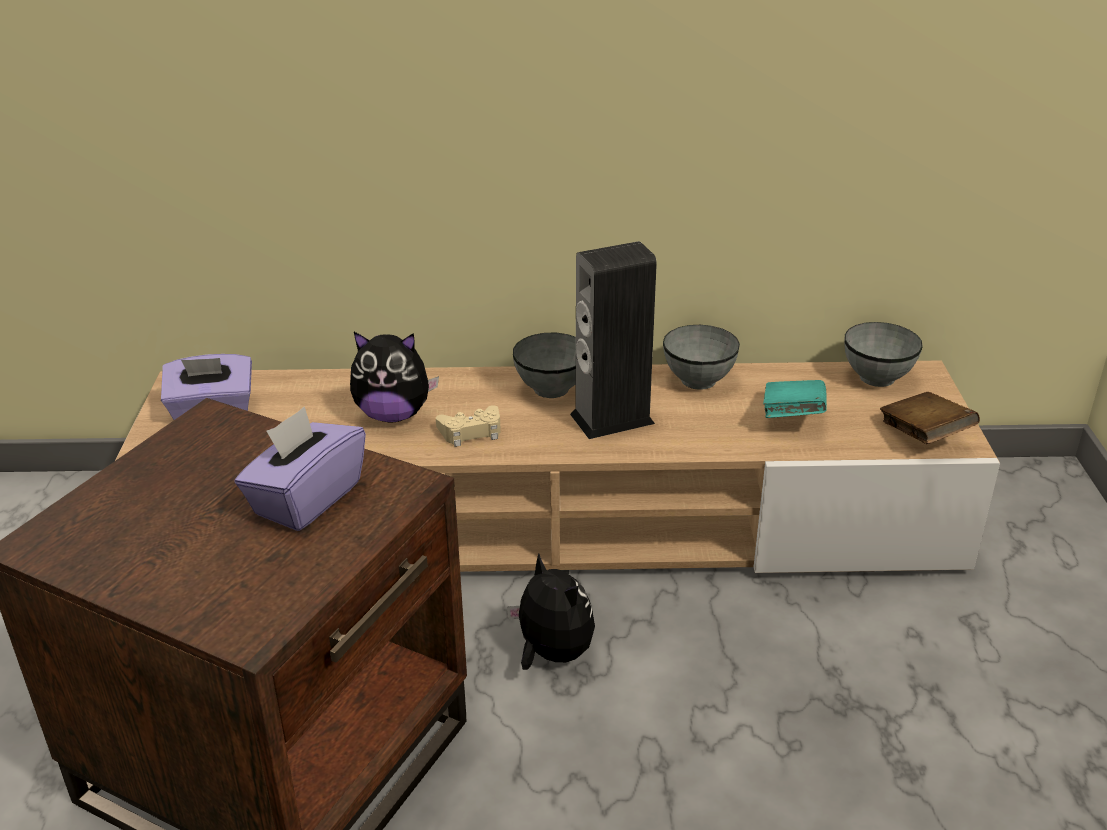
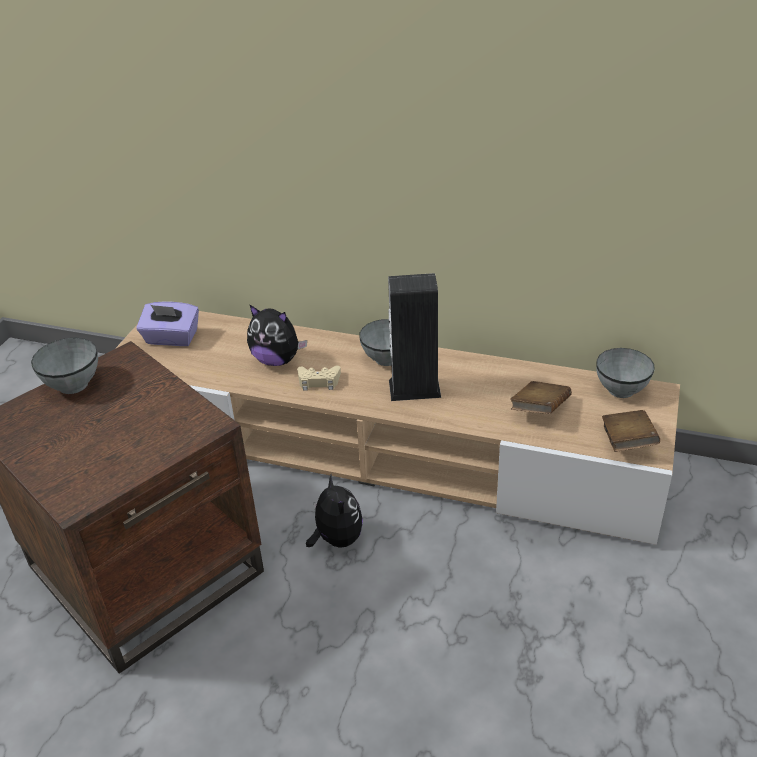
camera: 20 degrees right, 5 degrees up
(306, 499) = (148, 422): purple tissue box -> none
(699, 380) = (490, 369): grey bowl -> grey bowl (74, 385)
(792, 417) = (539, 410): turquoise book -> brown book

